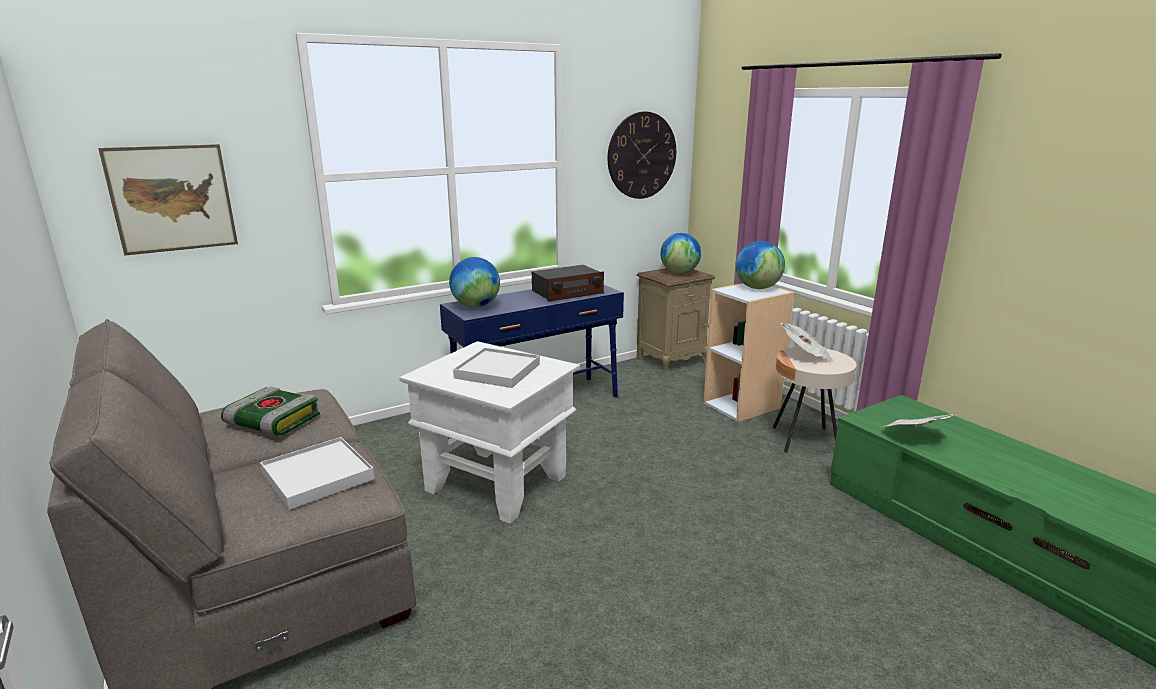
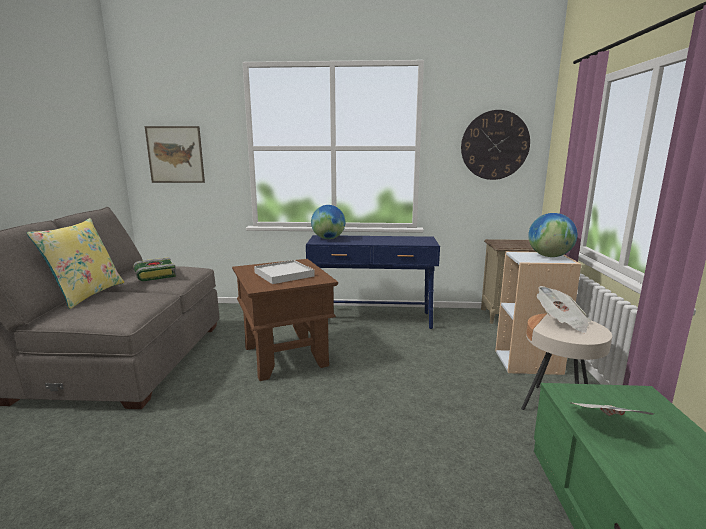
camera: 35 degrees right, 5 degrees down
(219, 483) = (86, 294): none -> yellow pillow
(317, 476) = (120, 302): white tray -> none
(496, 482) = (285, 355): white side table -> brown side table
(567, 292) = (399, 240): radio -> none
(679, 272) = (519, 243): globe -> none

